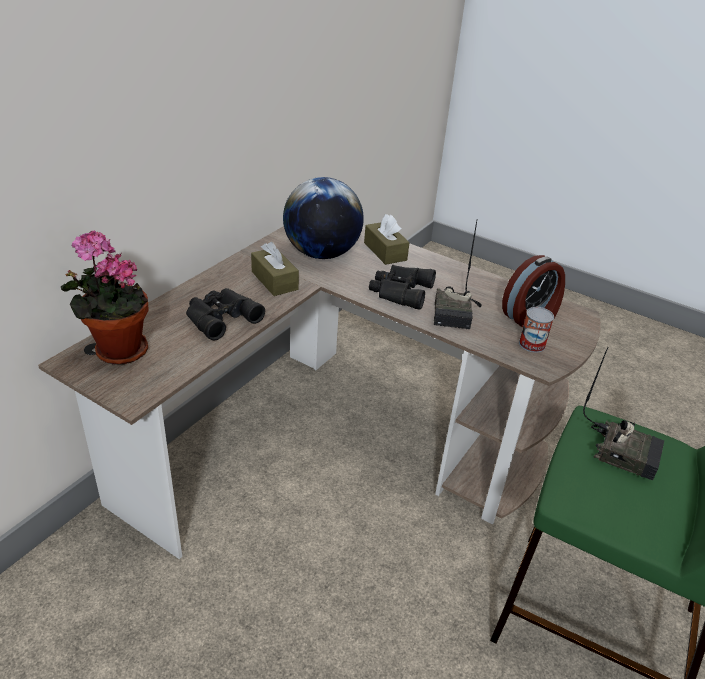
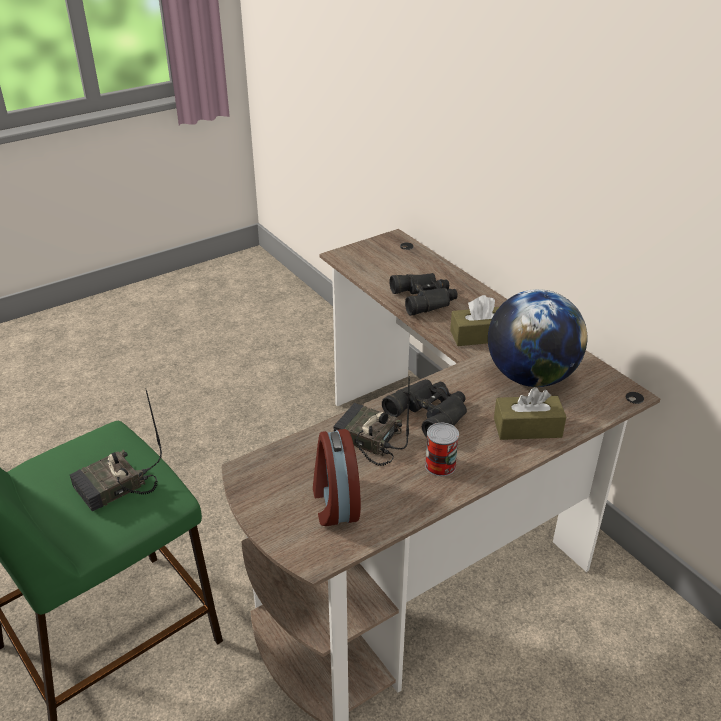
camera: 115 degrees right, 0 degrees up
(117, 351) = (398, 252): potted plant -> none
(532, 344) = (284, 479): can -> can (440, 465)

